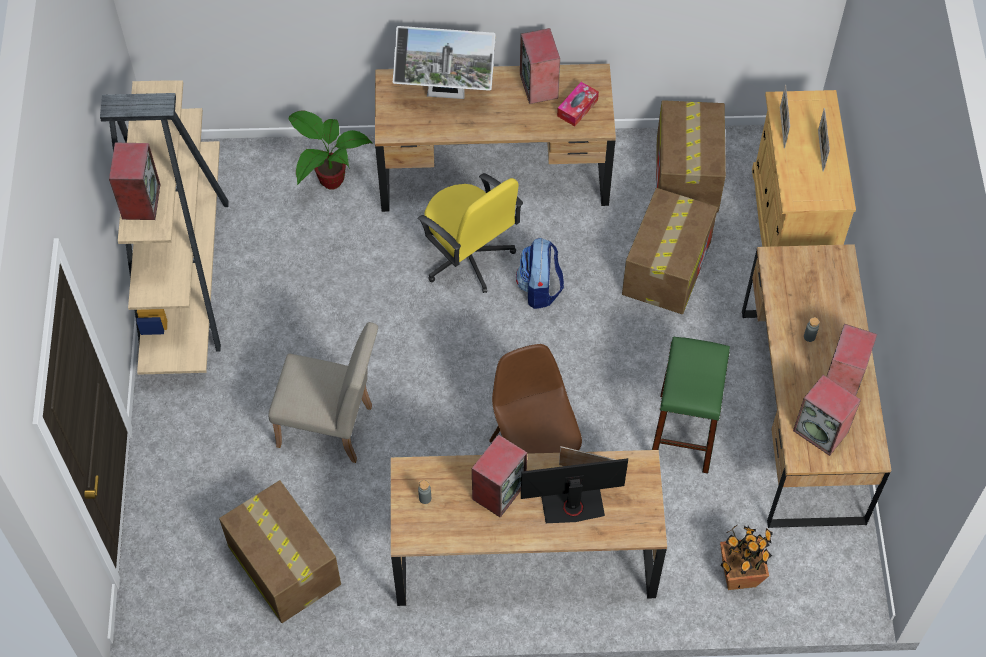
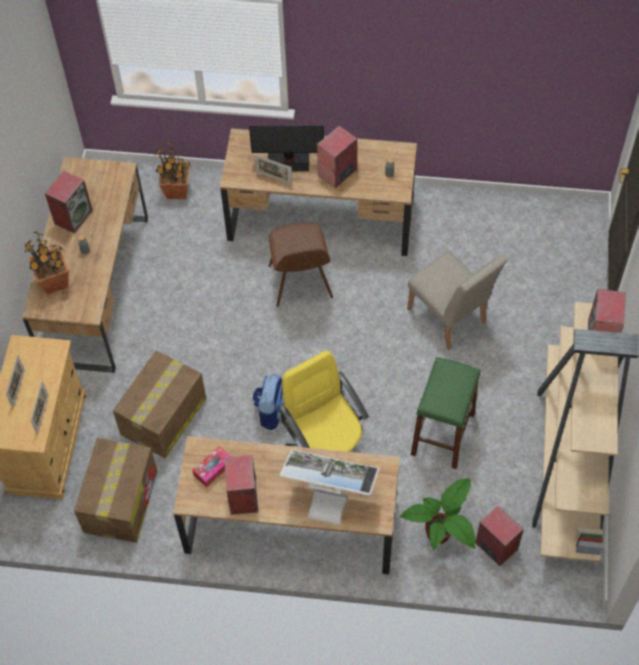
camera: 170 degrees left, 0 degrees up
(283, 564) = (490, 232): cardboard box -> none
(332, 428) = (450, 320): beige chair -> beige chair turned 150 degrees counterclockwise
(684, 432) = (187, 287): green stool -> green stool (442, 434)
(821, 431) = (101, 185): speaker -> speaker (495, 546)
(831, 290) = (54, 282): none -> potted plant

